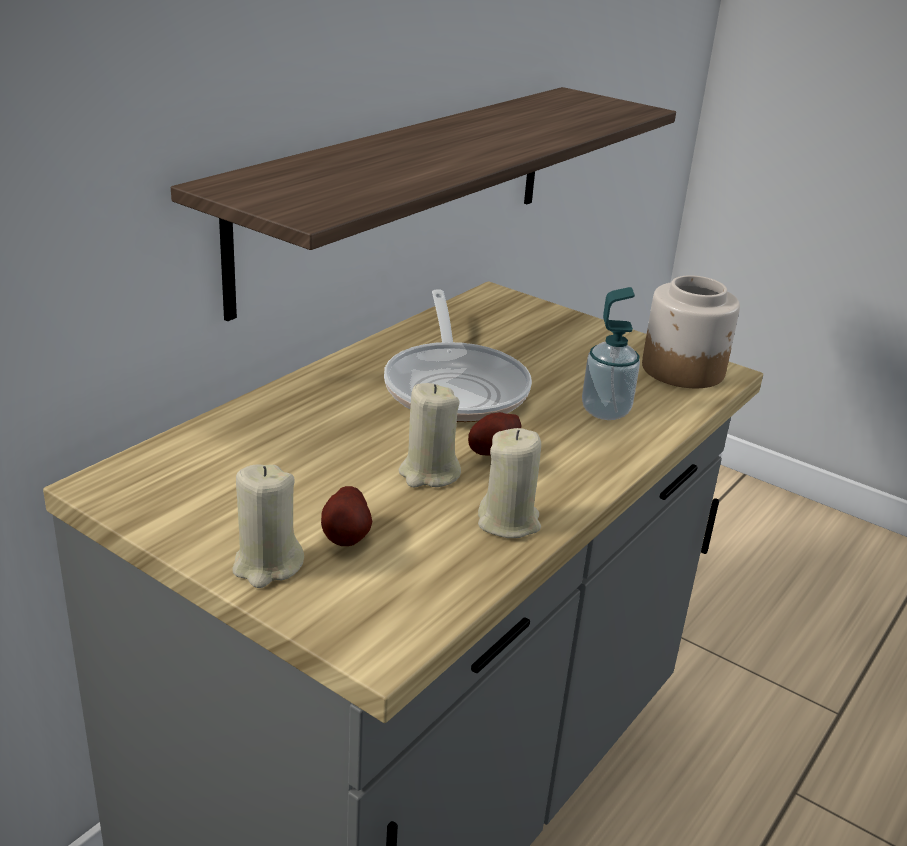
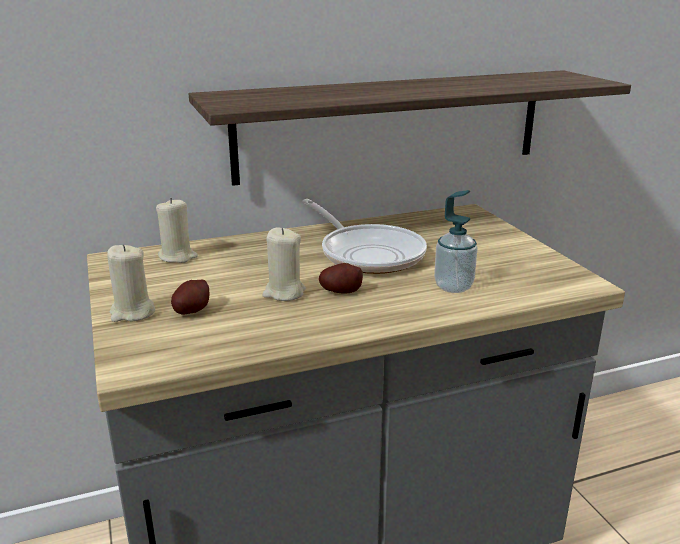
camera: 35 degrees right, 5 degrees down
(455, 386) = (367, 253): frying pan -> frying pan turned 60 degrees counterclockwise
(509, 522) = (295, 329): beige candle -> beige candle (177, 256)
(684, 370) = (554, 276): jar -> none

